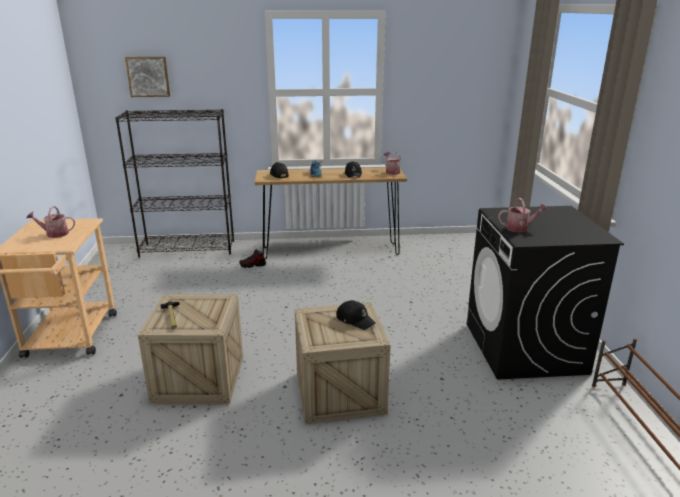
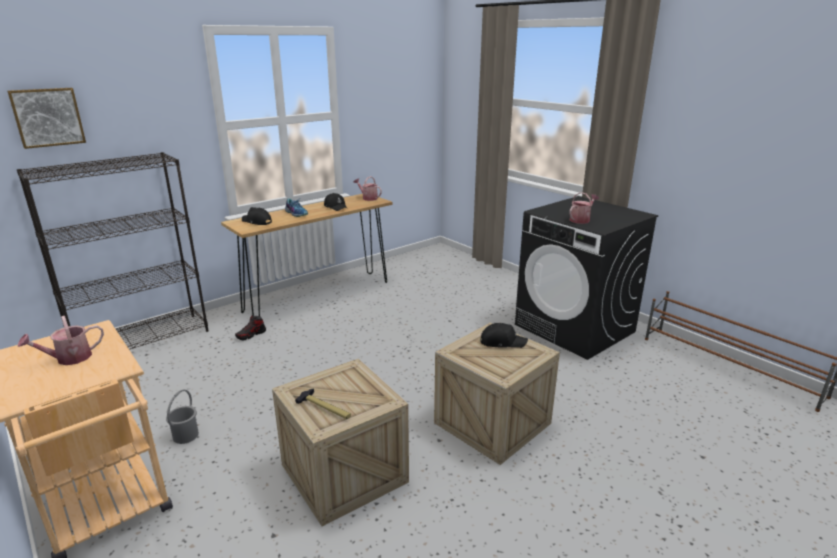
camera: 35 degrees left, 0 degrees up
(144, 316) = (185, 435): none -> grey bucket

